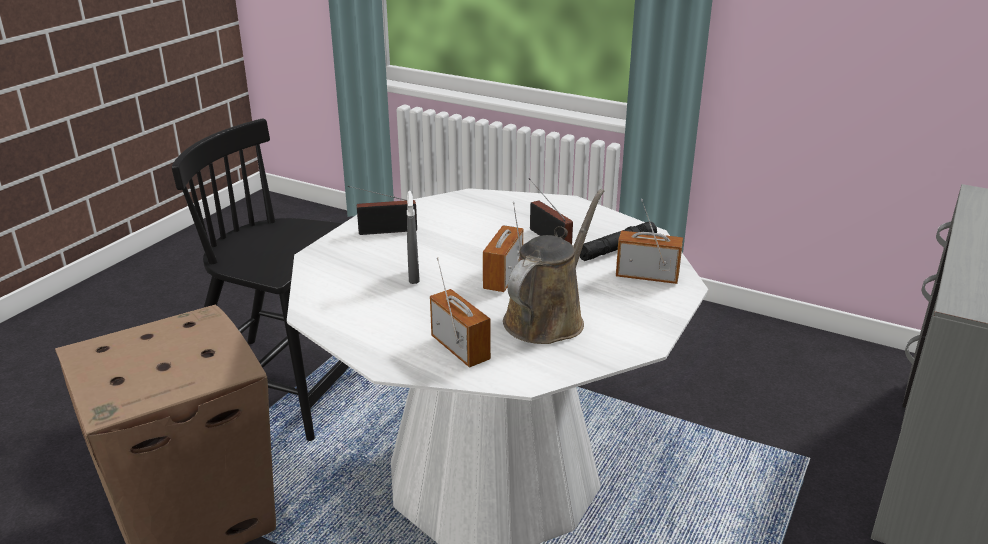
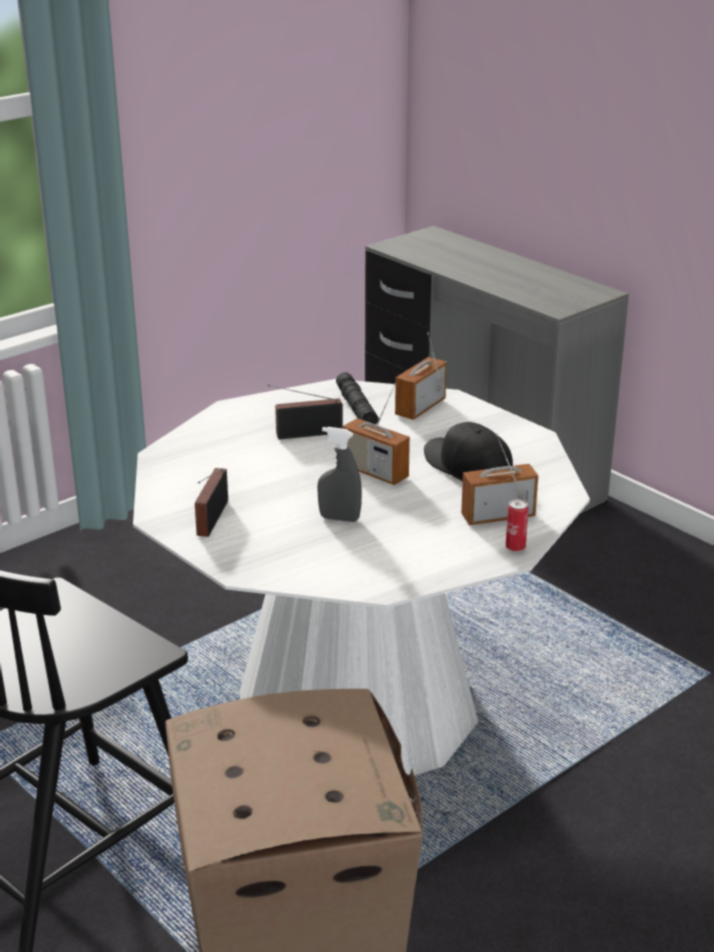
camera: 70 degrees left, 0 degrees up
(405, 366) = (515, 548): none -> can
(548, 318) = (467, 466): brown watering can -> black cap

